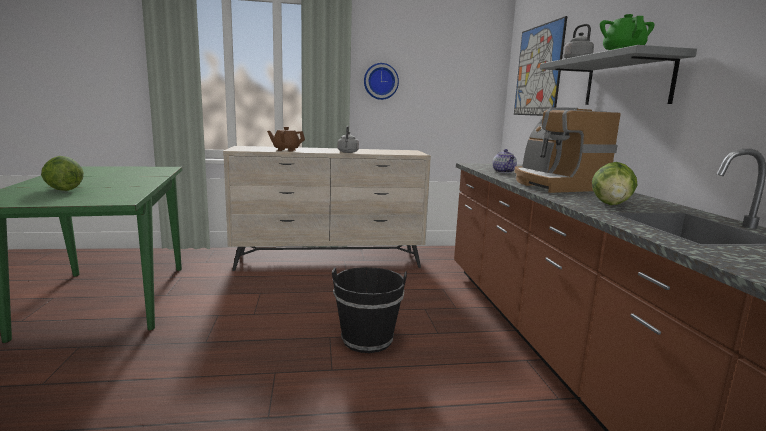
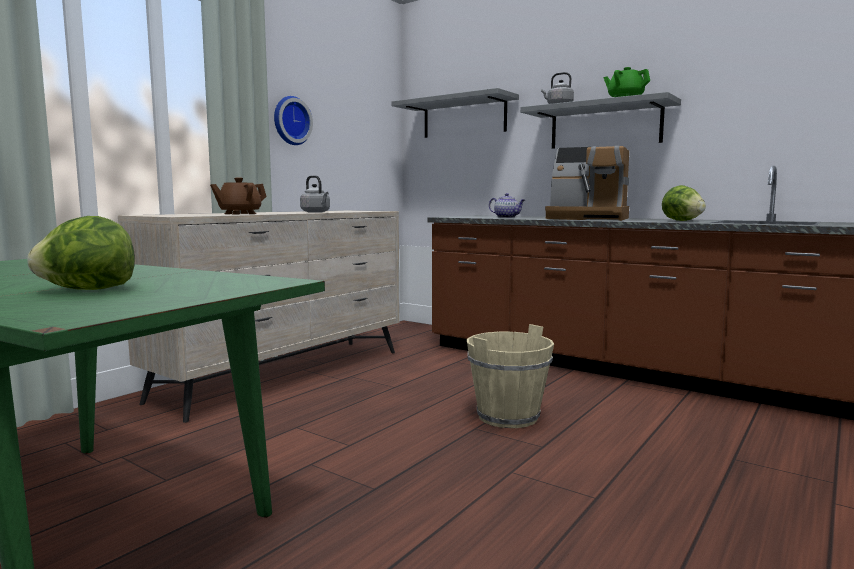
camera: 45 degrees left, 5 degrees down
(367, 340) = (508, 417): black bucket -> beige bucket
(538, 71) = (464, 117): picture -> grey shelf

